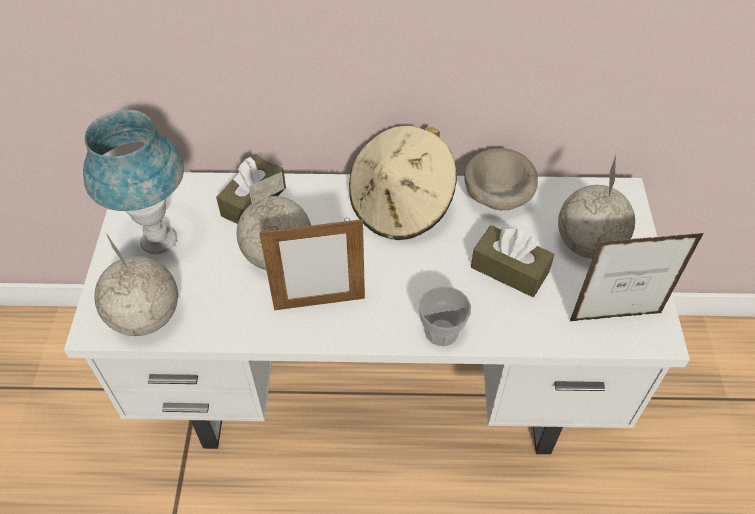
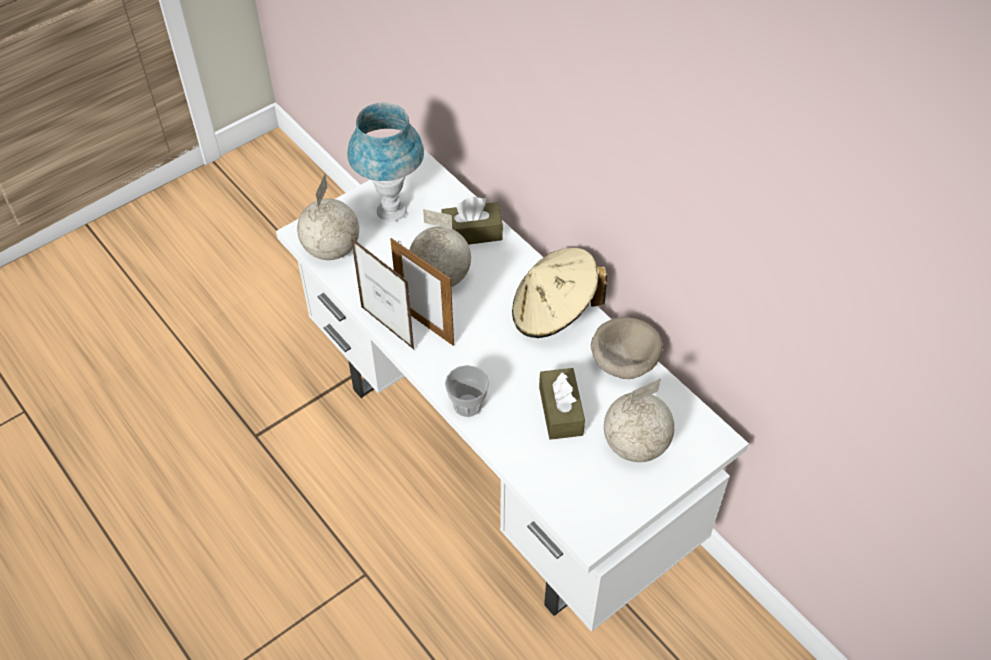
camera: 50 degrees right, 0 degrees up
(615, 317) = (582, 499): picture frame -> picture frame (387, 328)

